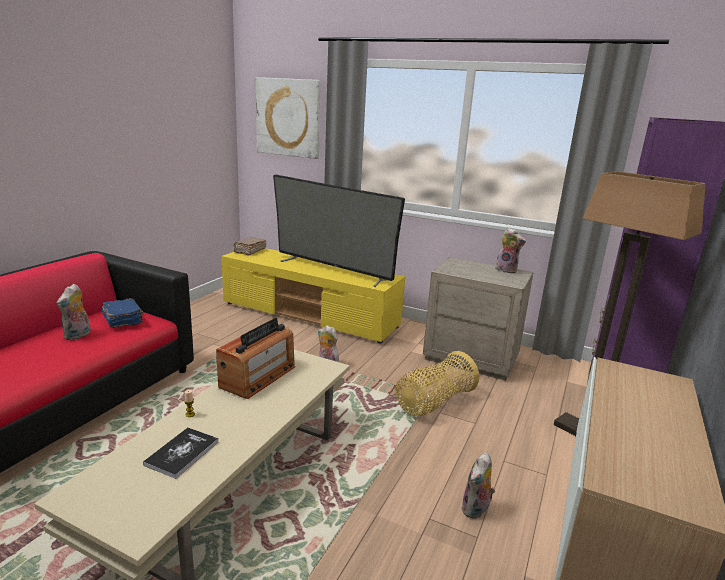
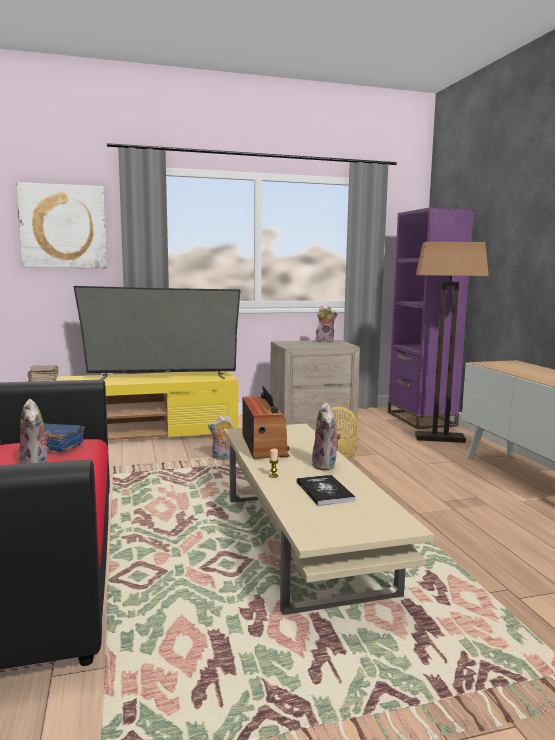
camera: 40 degrees left, 10 degrees down
(476, 510) = (455, 488): plush toy -> plush toy (326, 465)

